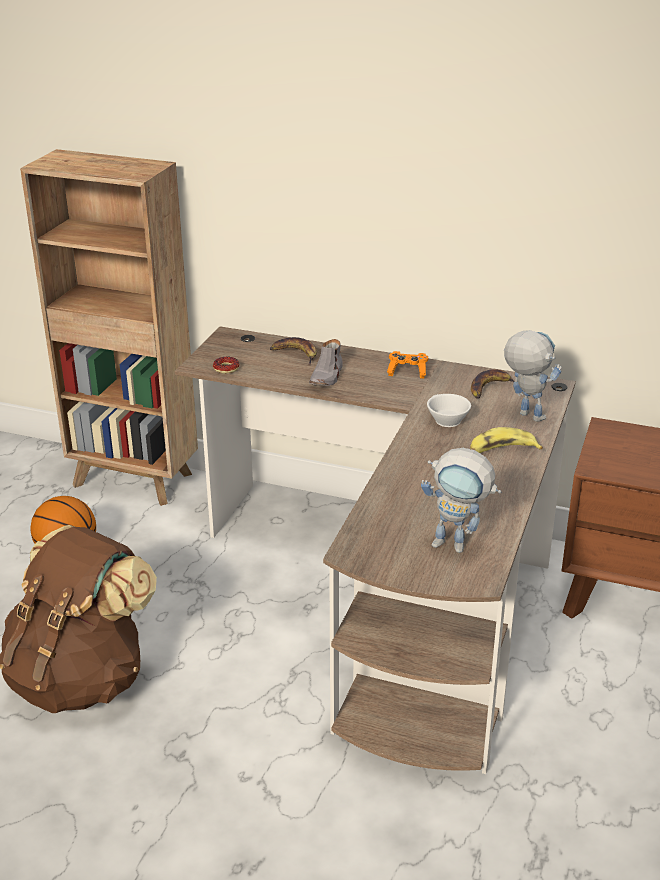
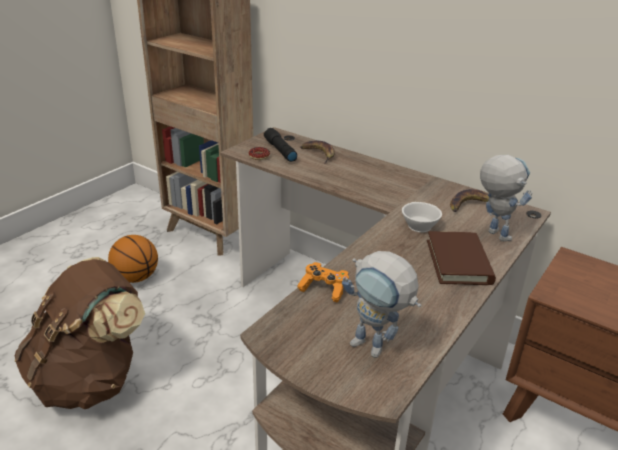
camera: 15 degrees right, 0 degrees up
(247, 357) = (279, 150): none -> black flashlight
(327, 376) = (334, 174): grey shoe -> none
(407, 371) = (402, 181): orange game controller -> orange game controller (324, 289)
(502, 450) = (458, 262): banana -> brown book

